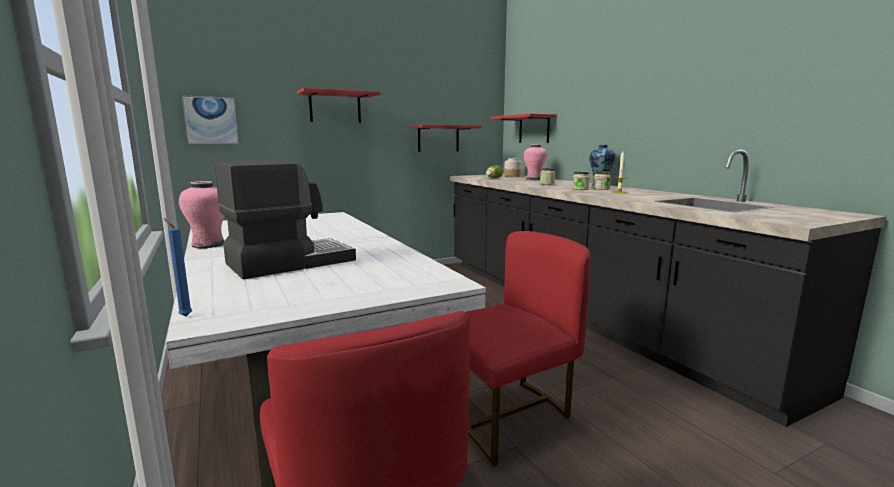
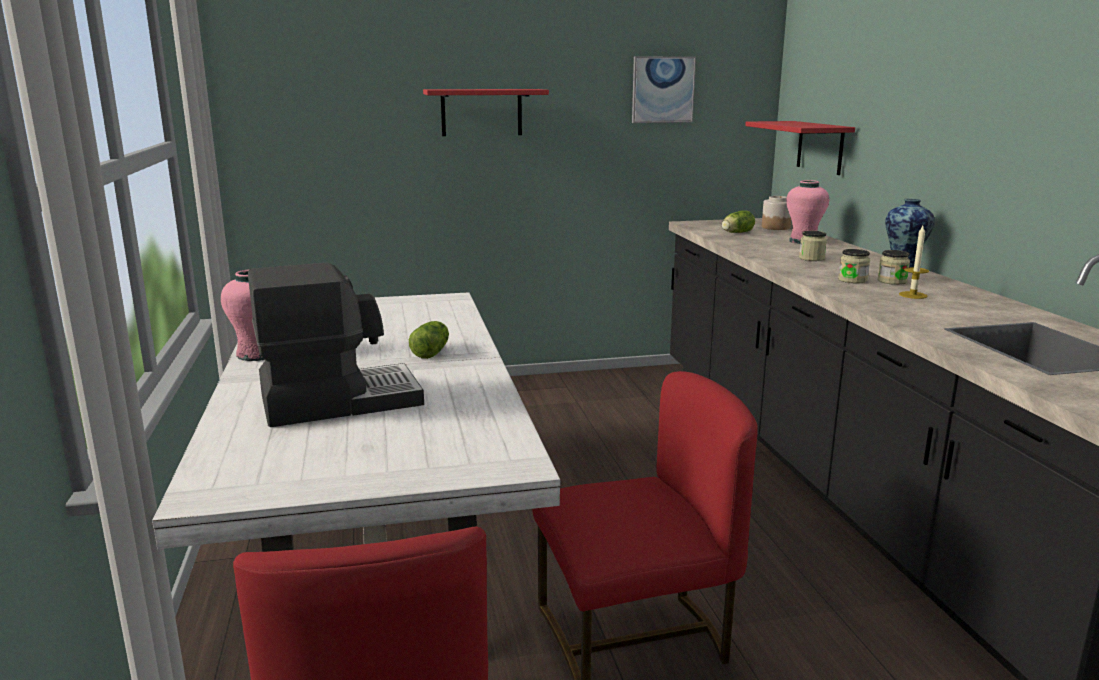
camera: 15 degrees right, 5 degrees up
(184, 316) = (183, 483): blue candle -> none
(211, 120) = (299, 139): picture -> picture (662, 90)
(341, 236) = (432, 352): none -> lettuce
(438, 138) = (653, 157): red shelf -> none

